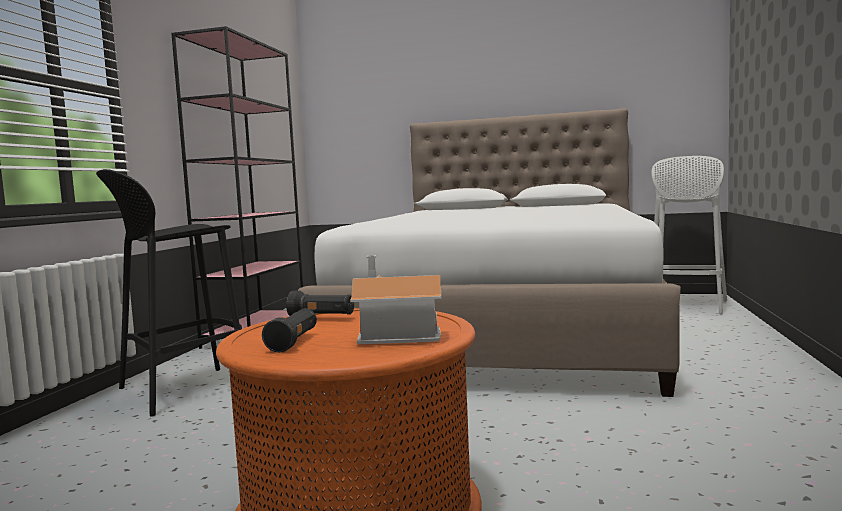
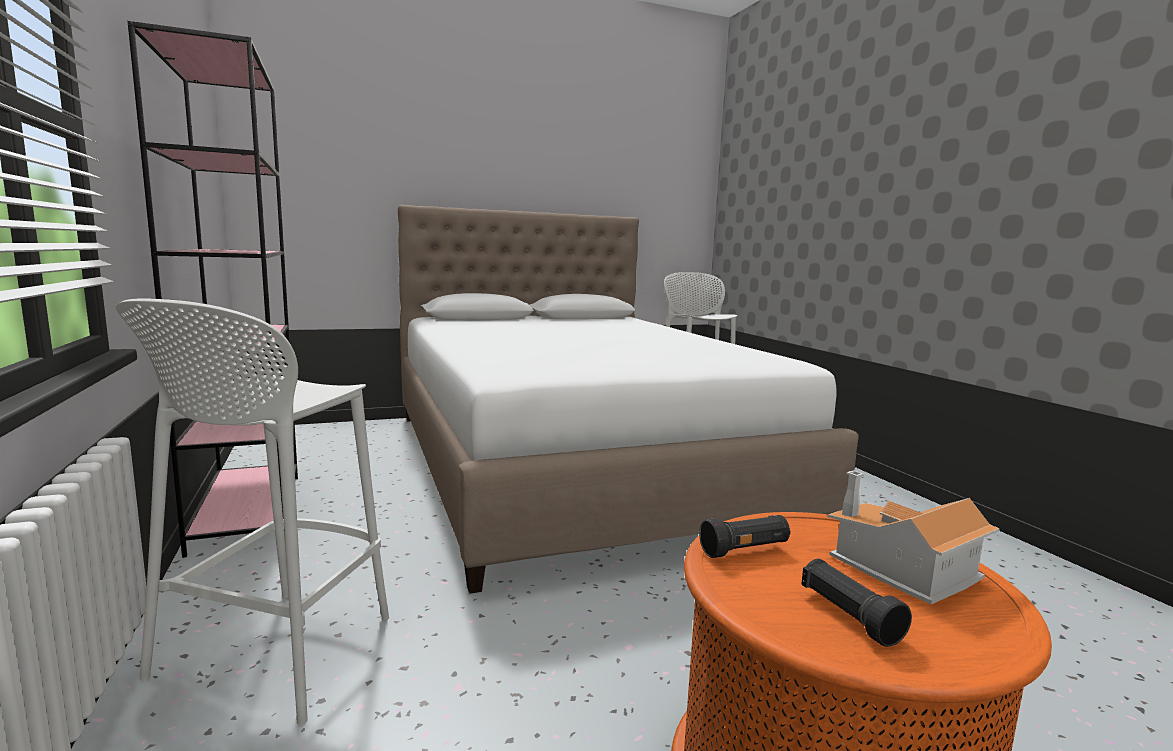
camera: 35 degrees left, 5 degrees up
(182, 390) = (278, 652): black stool -> white stool

